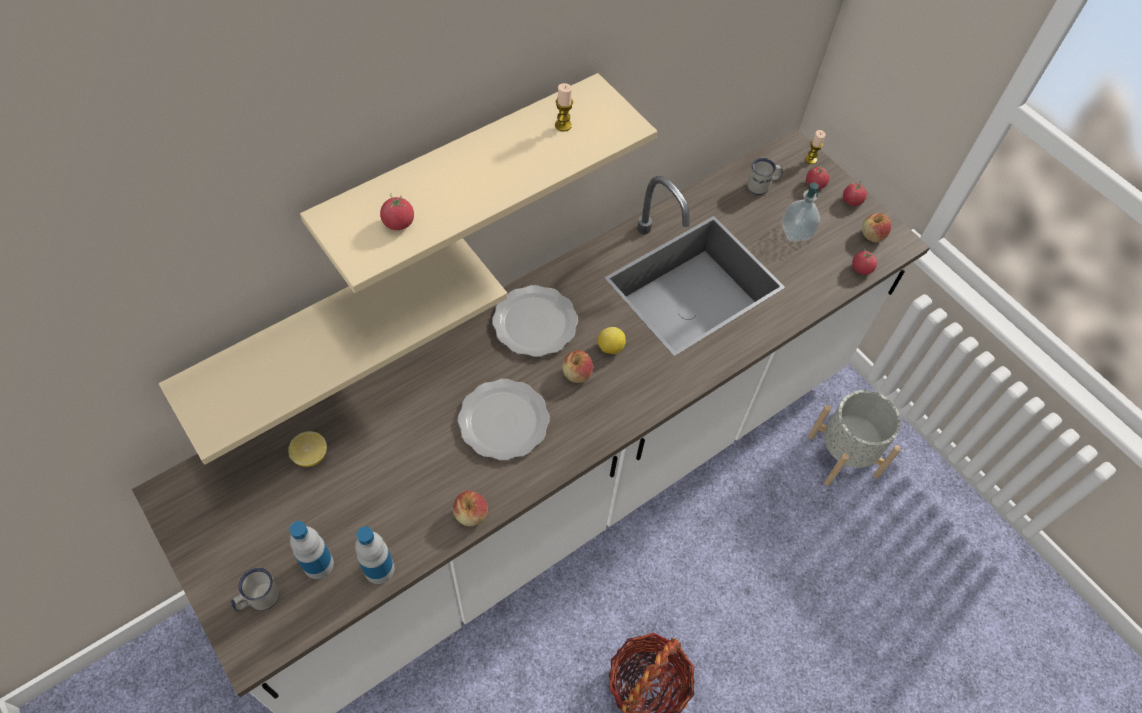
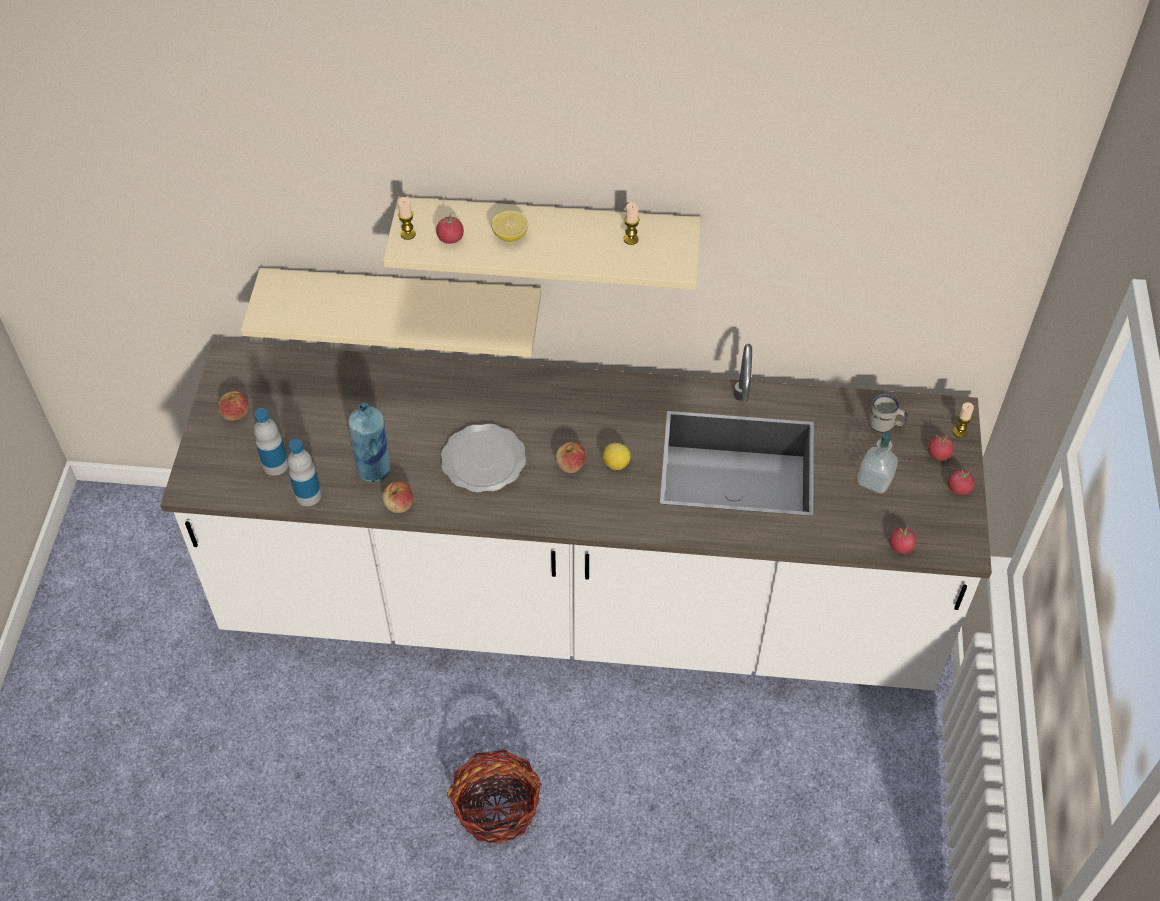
camera: 45 degrees right, 5 degrees down
(259, 599) = (222, 460): white mug -> none
(311, 455) = (335, 394): lemon -> lemon (510, 236)
(351, 244) = (408, 234): none -> candle
(417, 499) = (374, 469): none -> blue bottle
(535, 324) = (577, 410): plate -> none
(844, 455) = (861, 772): grey planter -> none
(872, 235) = (944, 528): apple -> apple (235, 413)

